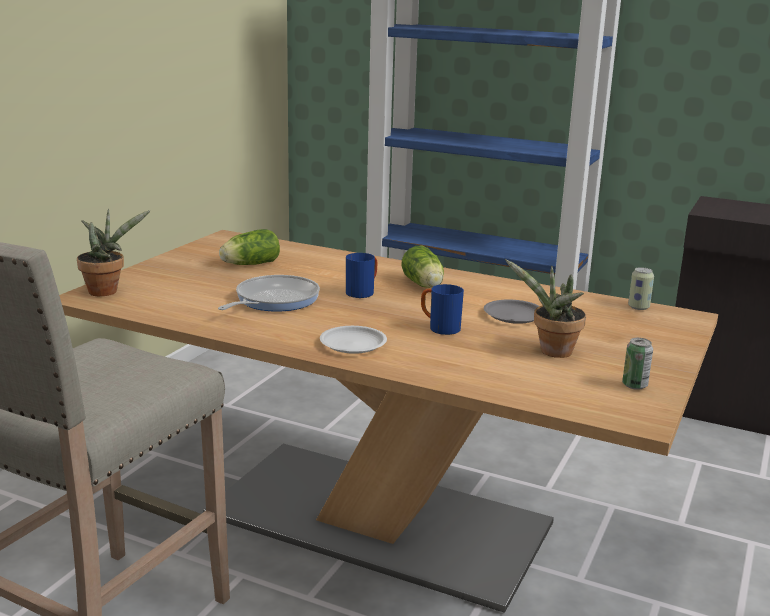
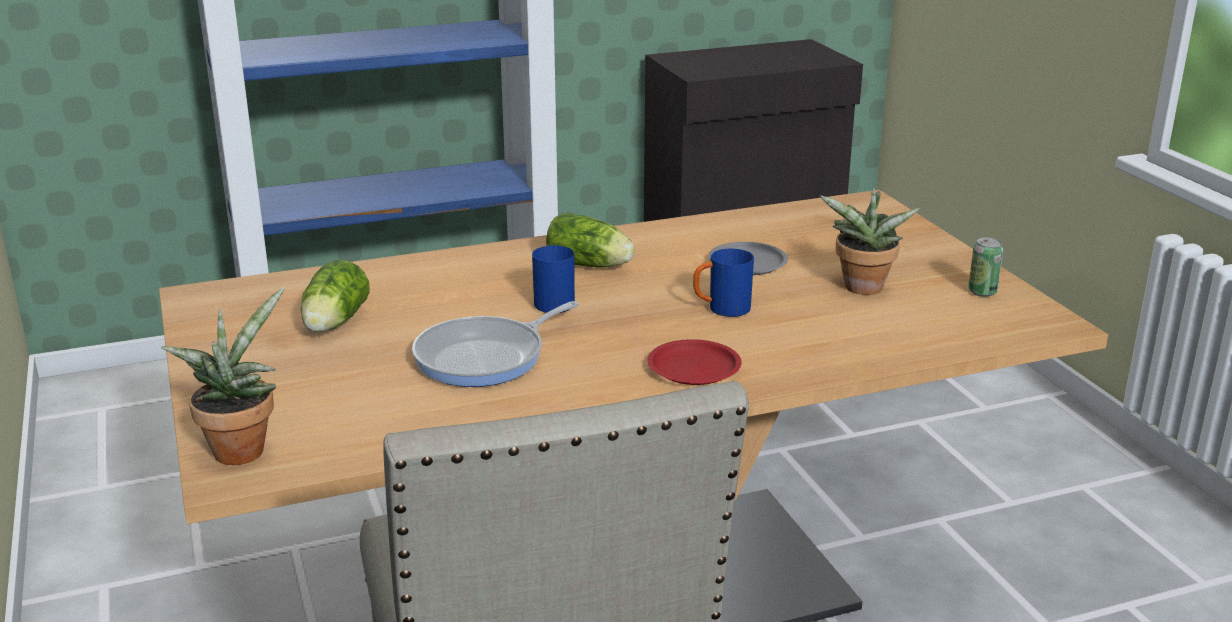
camera: 45 degrees left, 5 degrees up
(273, 300) = (486, 357): frying pan -> frying pan turned 120 degrees counterclockwise
(352, 344) = (693, 369): white plate -> red plate
(638, 307) = (816, 208): can -> none

